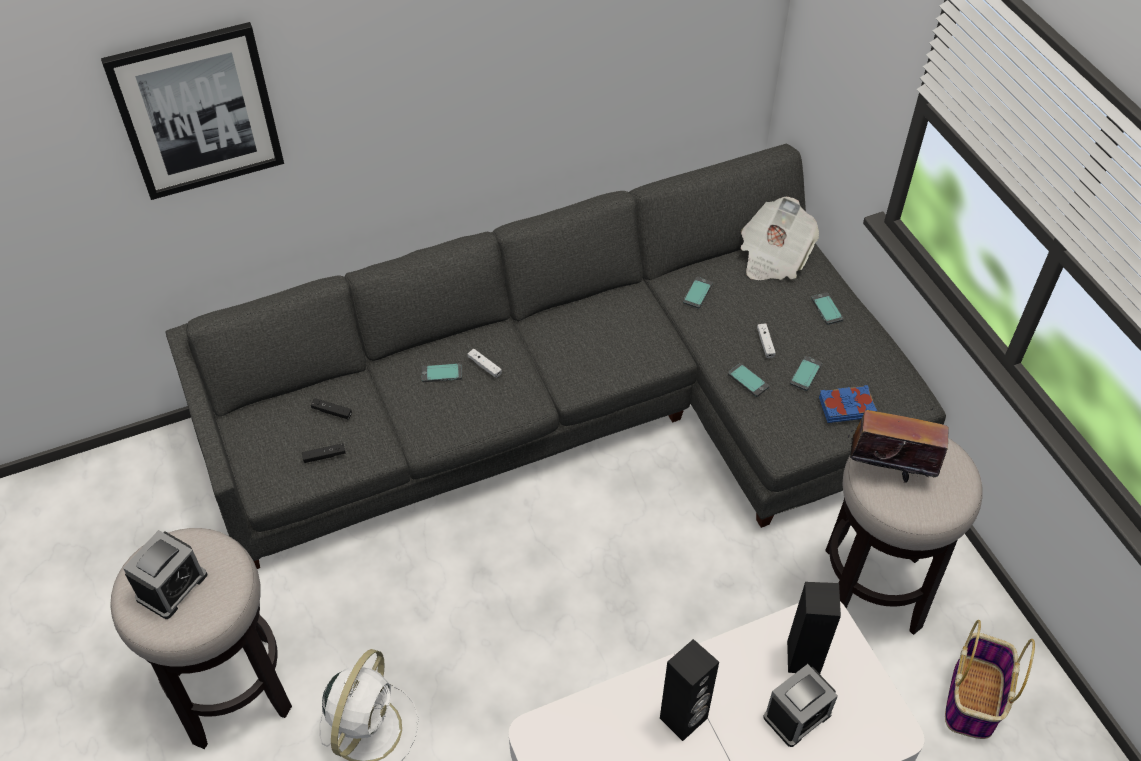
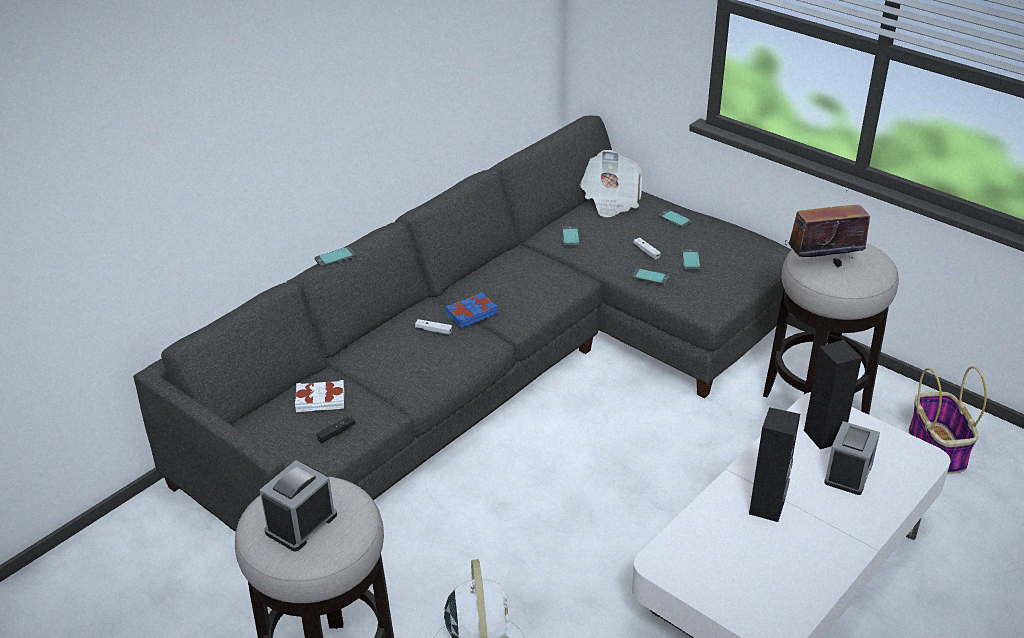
camera: 25 degrees left, 15 degrees down
(172, 586) = (301, 523): alarm clock -> alarm clock turned 150 degrees counterclockwise
(197, 111) = (157, 123): picture -> none
(332, 412) = (320, 401): black game controller -> white book
(441, 373) = (400, 346): phone -> phone (335, 258)
(846, 407) = (735, 271): blue book -> blue book (471, 314)

